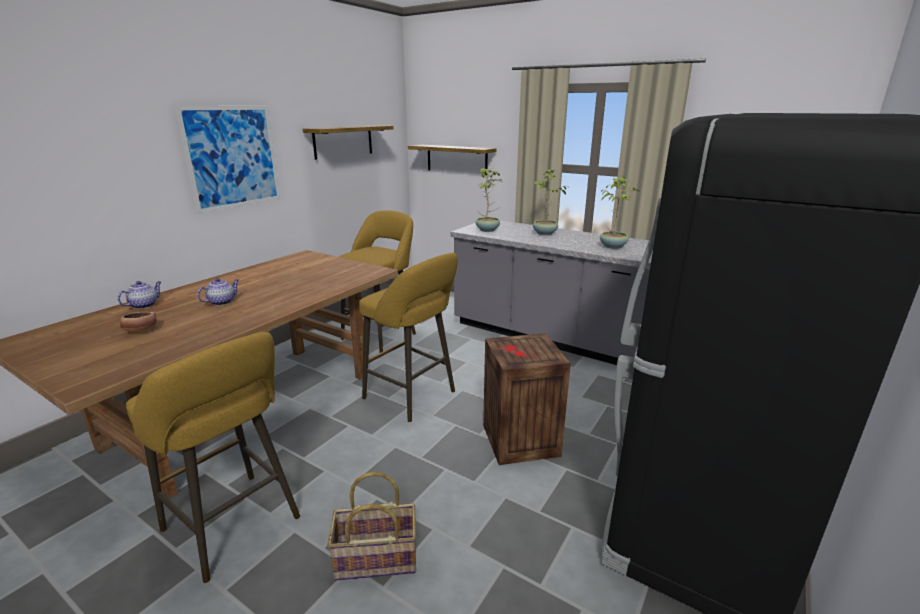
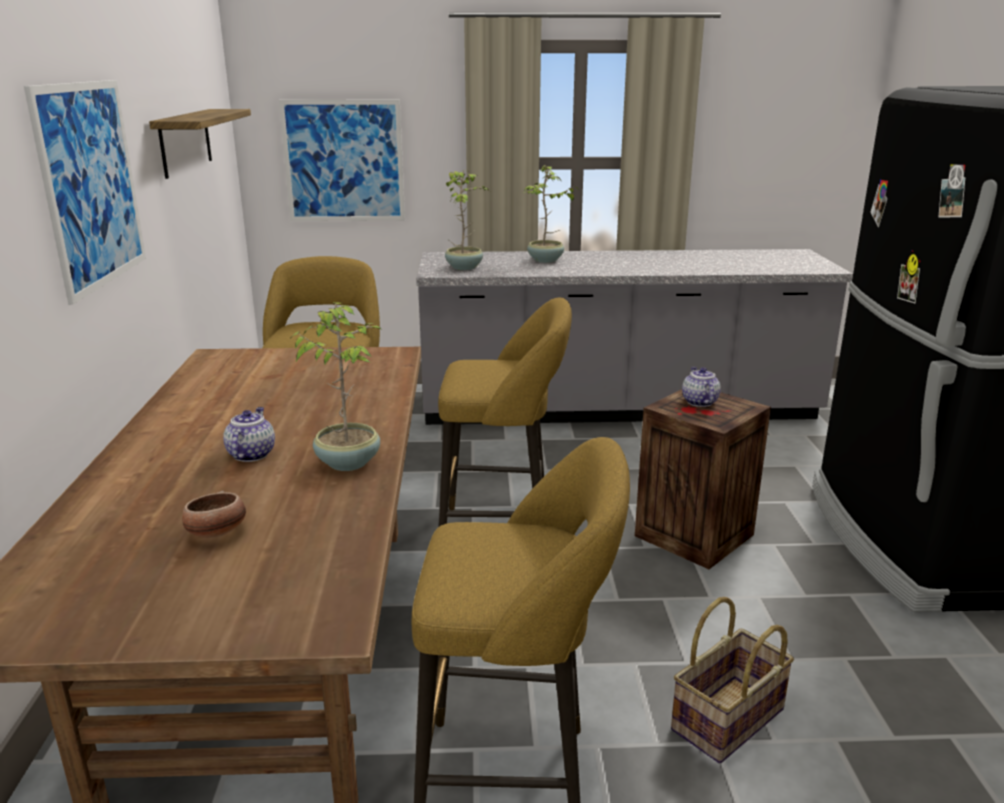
camera: 35 degrees left, 0 degrees up
(144, 305) = (108, 499): teapot -> teapot (699, 402)
(456, 159) = (344, 161): shelf -> picture
(613, 246) = (654, 263): potted plant -> potted plant (348, 461)

